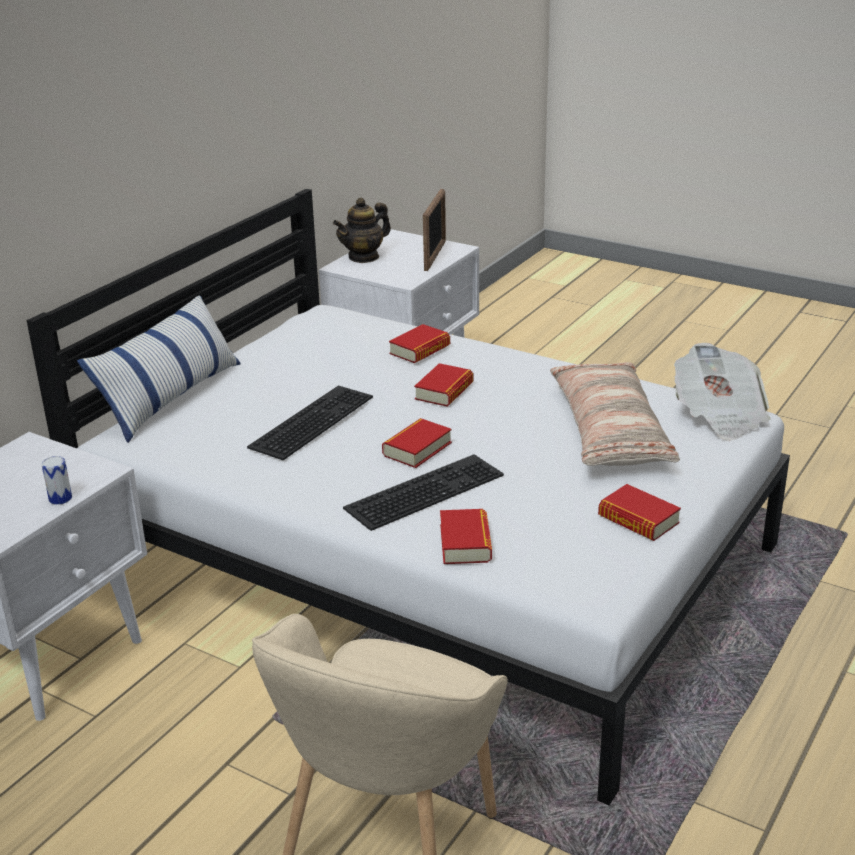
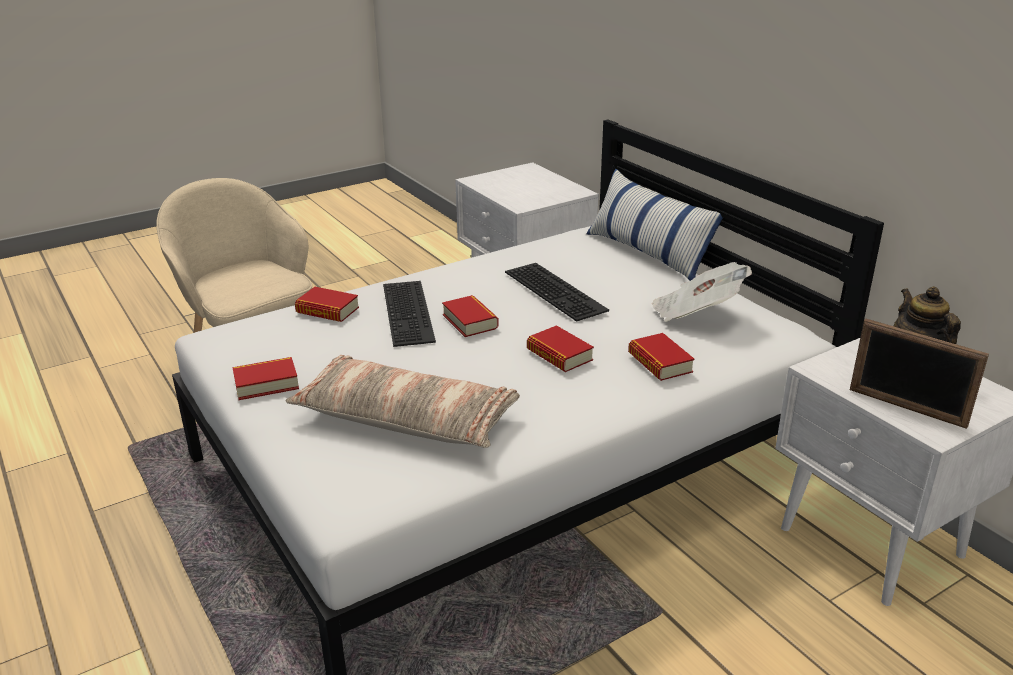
camera: 115 degrees right, 0 degrees up
(60, 498) = (499, 195): can -> none
(719, 415) = (363, 499): newspaper -> newspaper (696, 313)

